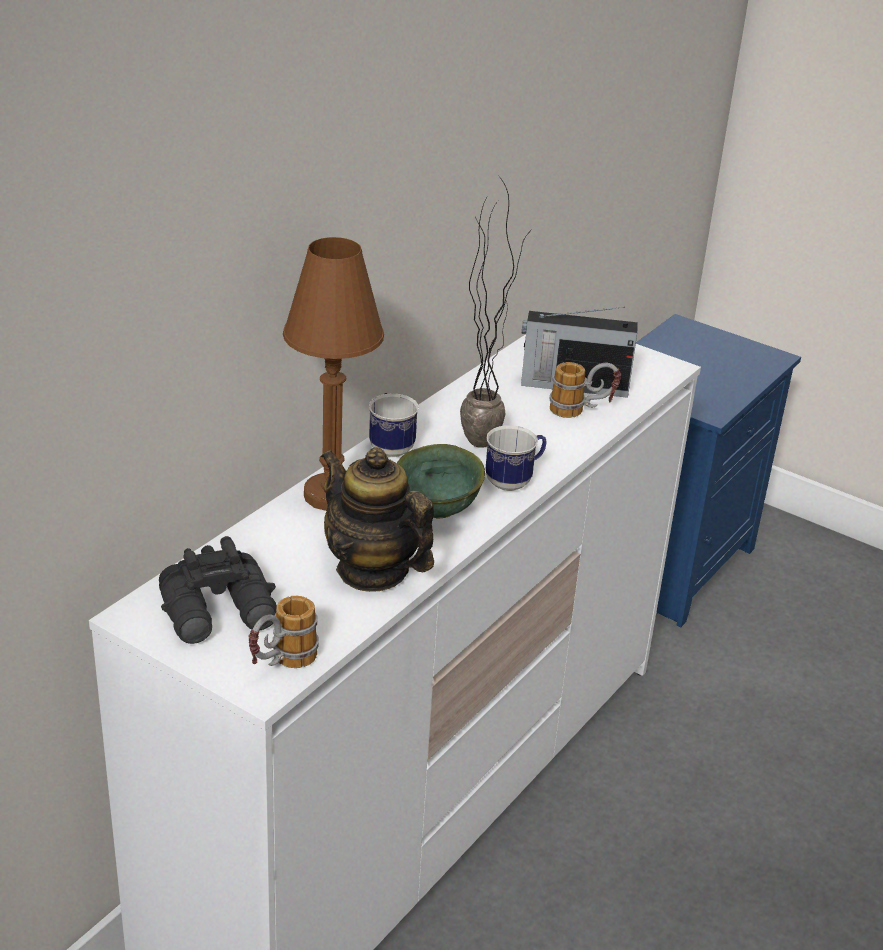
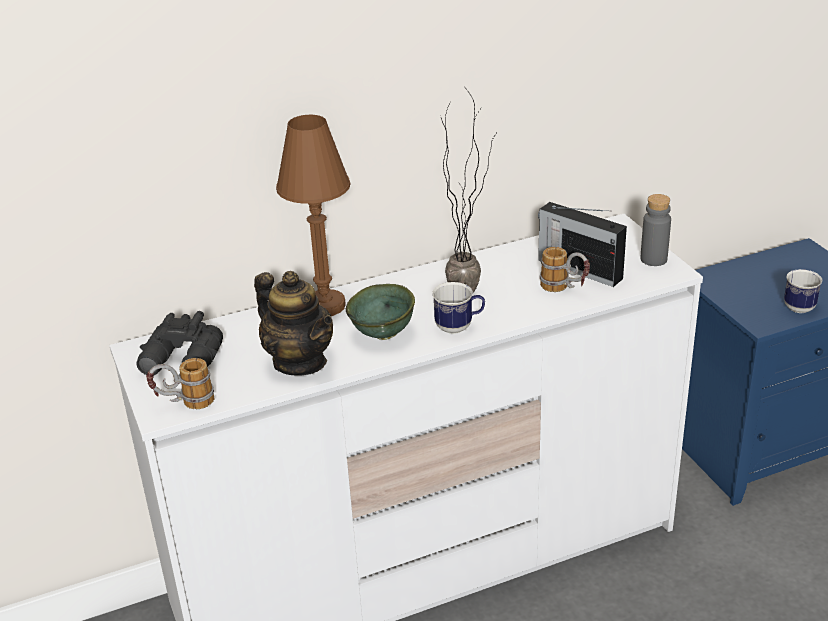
camera: 35 degrees right, 0 degrees up
(373, 570) = (300, 361): teapot -> teapot turned 150 degrees clockwise
(390, 445) = (398, 282): mug -> mug (799, 305)
(637, 359) = (653, 259): none -> grey bottle

